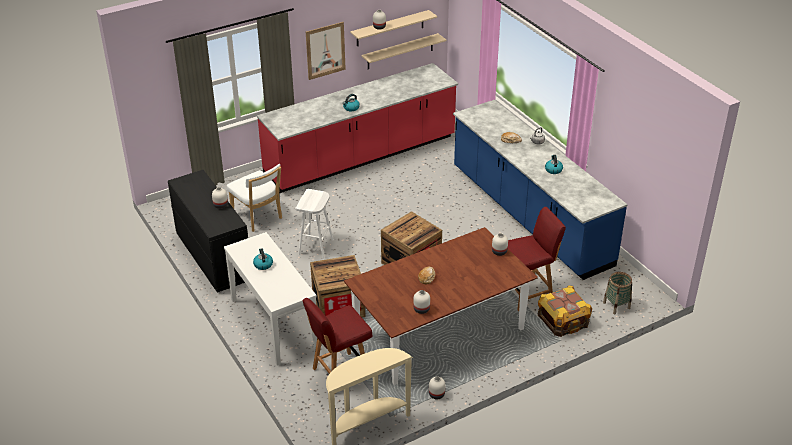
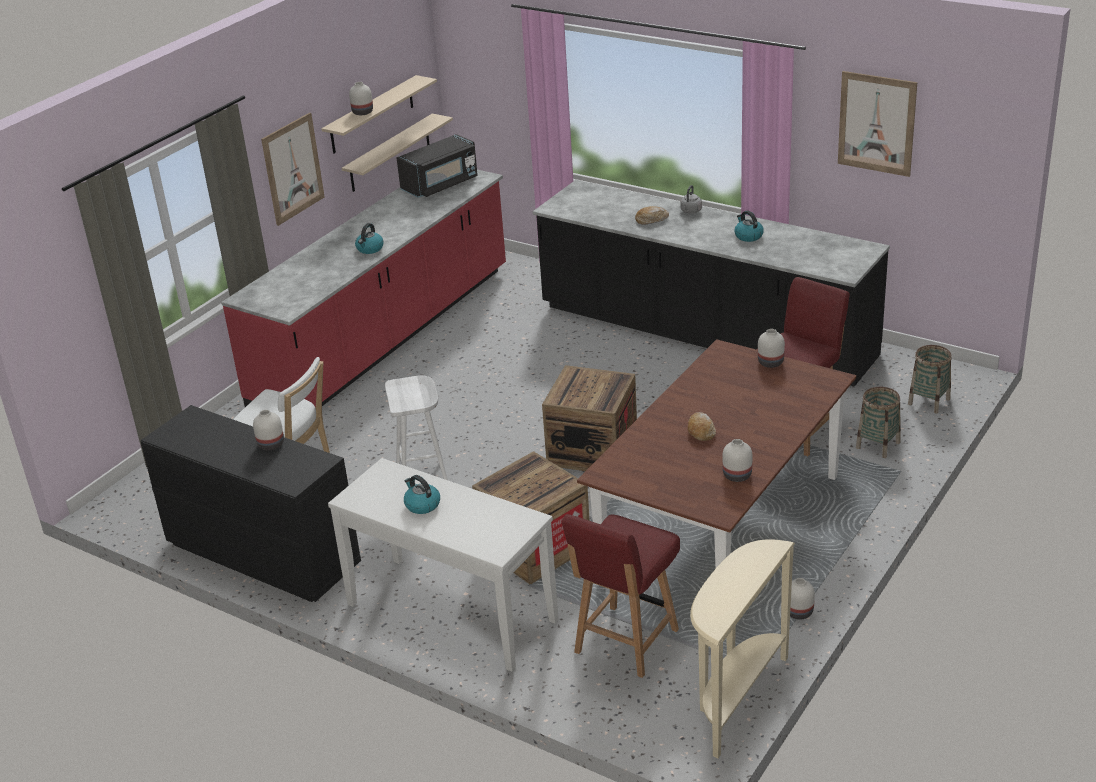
camera: 25 degrees left, 5 degrees down
(420, 78) = (440, 184): none -> black microwave
(529, 216) = (704, 333): blue counter -> black counter
(563, 320) = (878, 445): crate -> basket
(635, 129) = (876, 123): none -> picture

